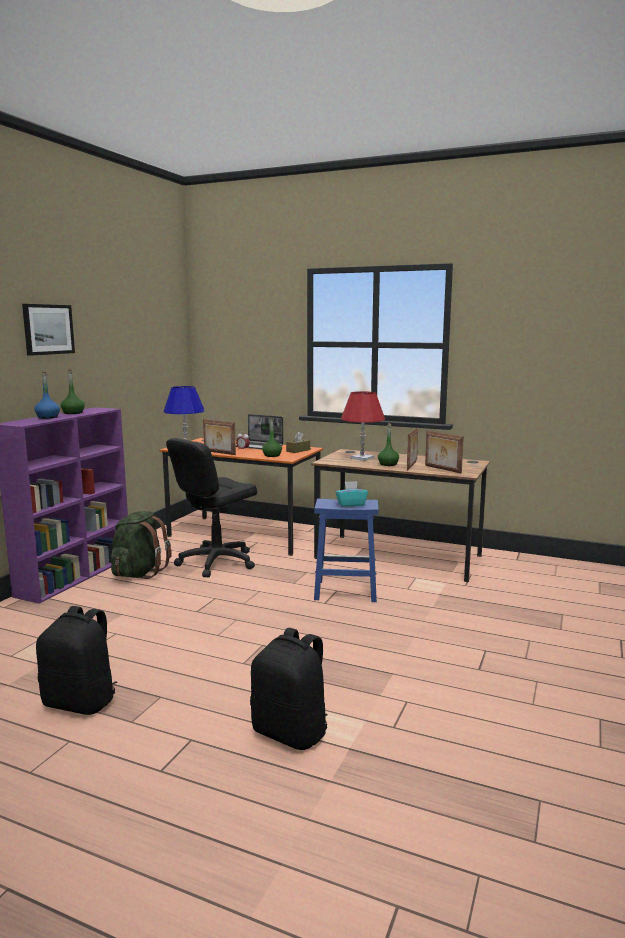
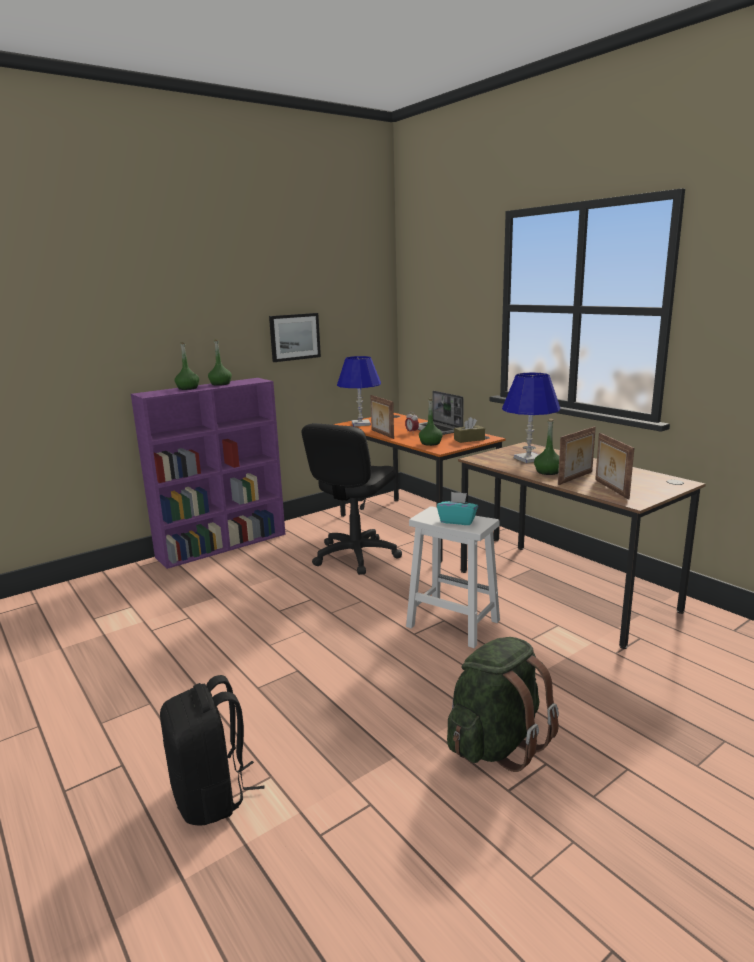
camera: 30 degrees right, 5 degrees up
(48, 329) = (198, 298): picture -> picture (294, 337)
(48, 417) = (188, 388): blue bottle -> green bottle
(81, 702) = (88, 686): black backpack -> none
(139, 573) = (275, 553): green backpack -> green backpack (496, 743)
(216, 562) = (355, 555): black office chair -> black office chair turned 45 degrees counterclockwise
(344, 591) = (451, 623): blue stool -> white stool
(362, 458) = (528, 459): red table lamp -> blue table lamp

